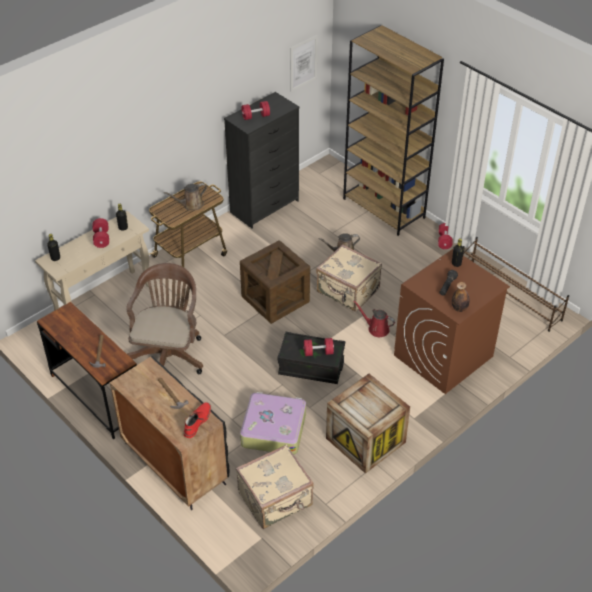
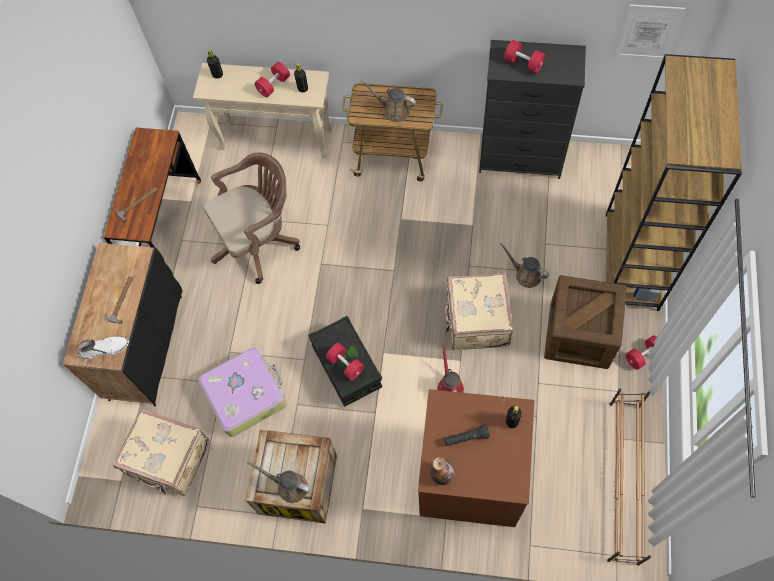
camera: 55 degrees right, 20 degrees up
(196, 422) = (105, 348): red boot -> white boot
(275, 299) = (405, 268): crate -> crate (579, 335)
(381, 410) = (289, 486): none -> brown watering can

